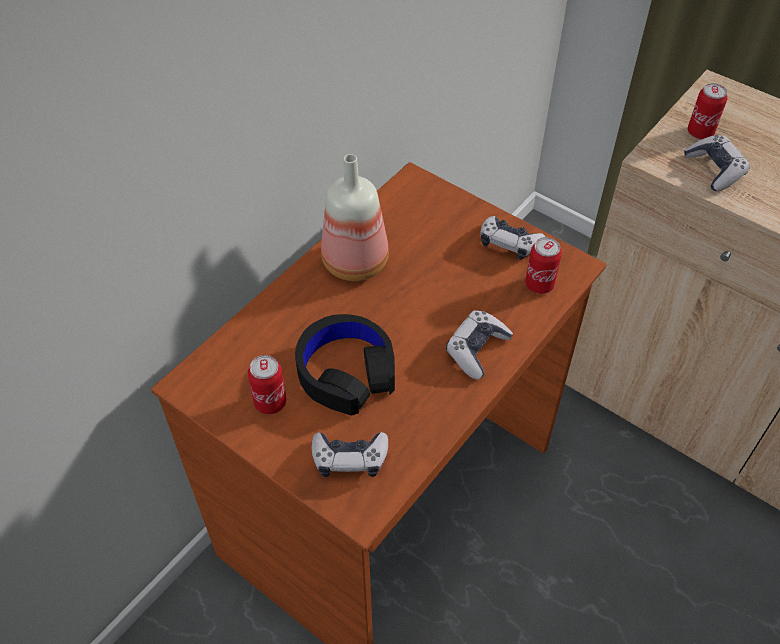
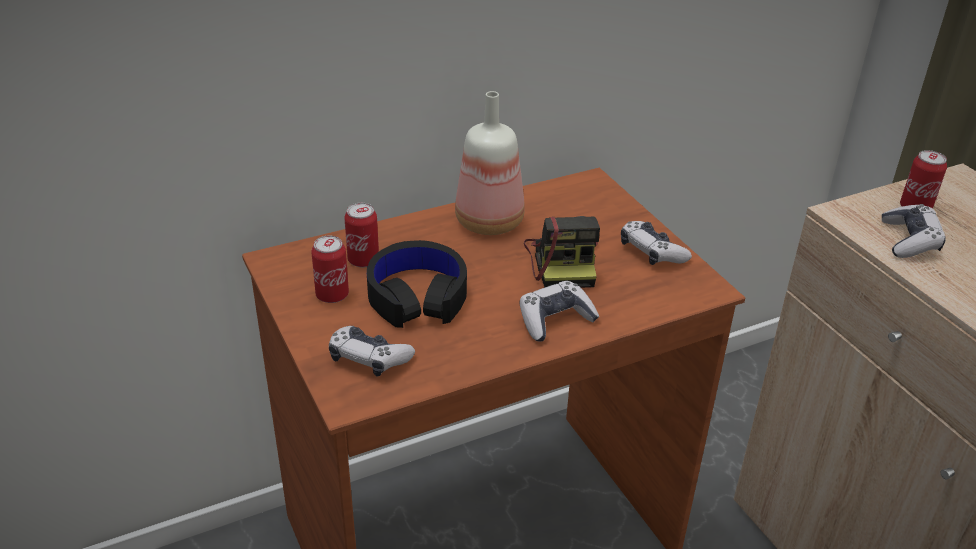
camera: 25 degrees right, 15 degrees down
(445, 282) = (563, 261): none -> camera
(539, 285) = (658, 291): can -> can (363, 260)

